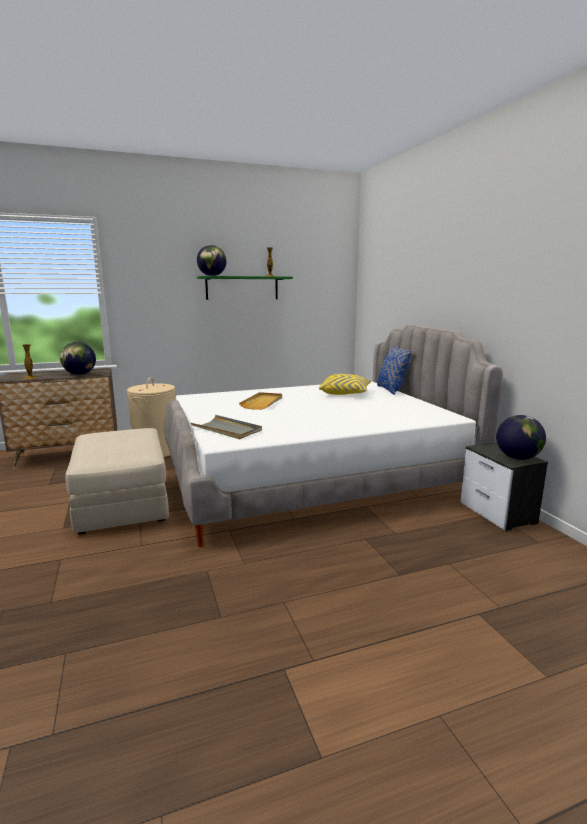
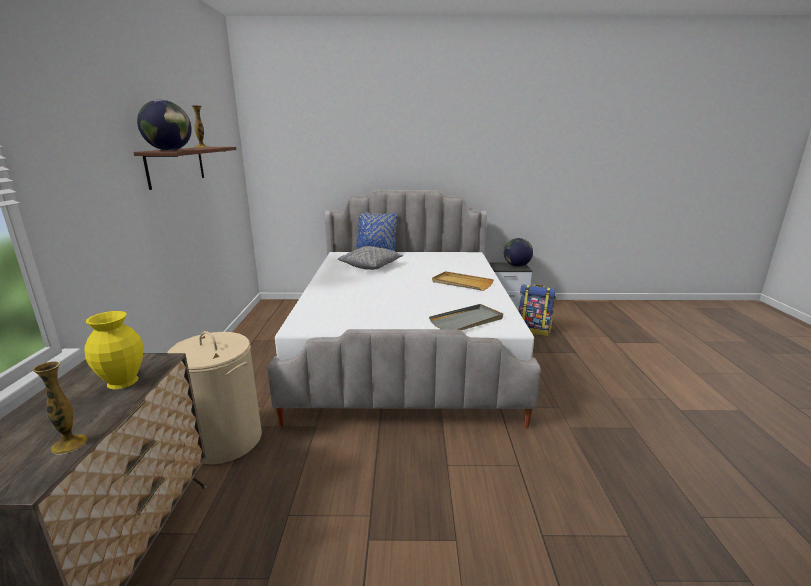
camera: 70 degrees left, 5 degrees up
(79, 374) = (123, 381): globe -> yellow vase
(123, 503) = (404, 479): beige ottoman -> none
(242, 288) = (176, 166): green shelf -> brown shelf
(262, 402) = (373, 297): beige tray -> beige tray (461, 283)
(345, 393) = (371, 266): yellow pillow -> grey pillow
(440, 539) = (534, 330): none -> backpack

